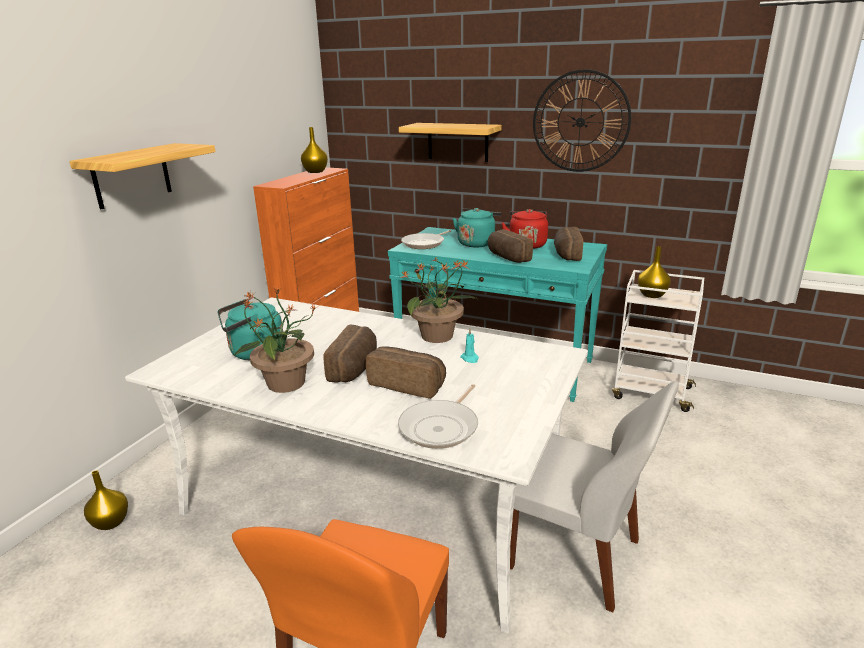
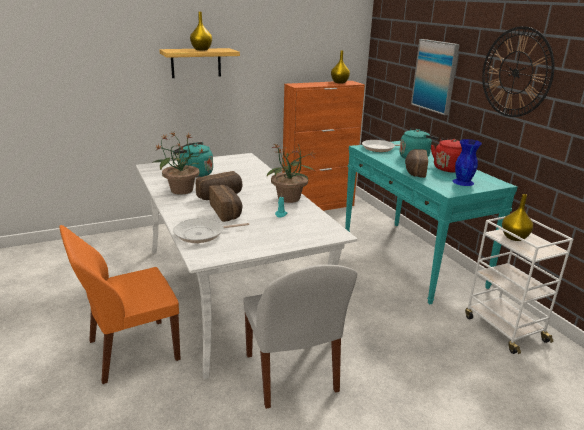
camera: 40 degrees right, 0 degrees up
(111, 522) = (127, 242): yellow vase -> yellow vase (202, 49)
(458, 142) = (435, 76): shelf -> picture
(566, 254) = (463, 182): bread -> blue vase

